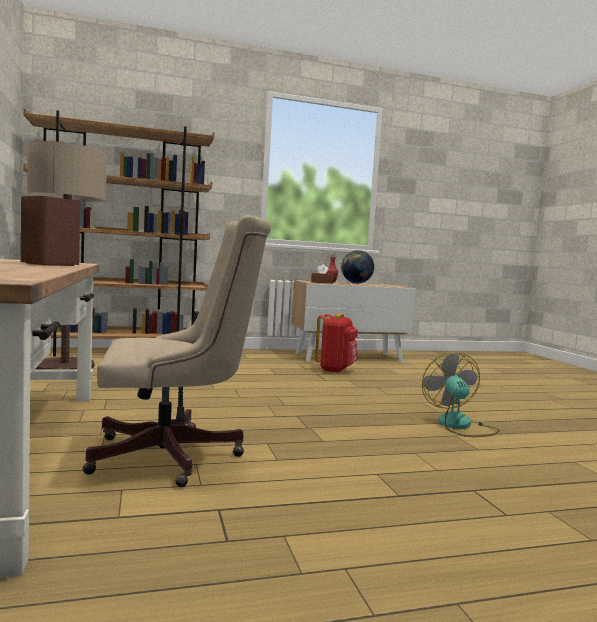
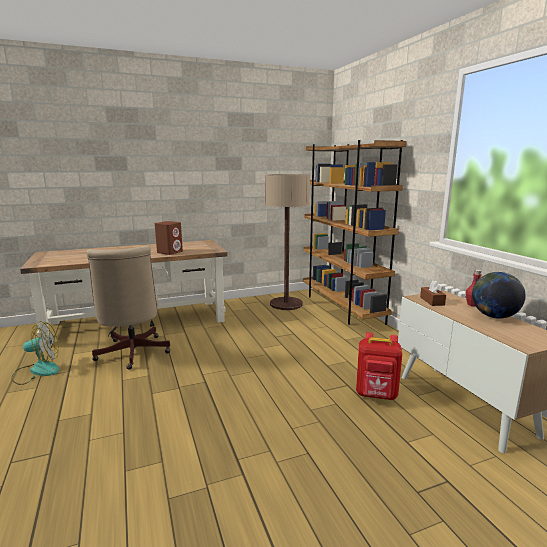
camera: 85 degrees right, 10 degrees up
(460, 426) = (190, 469): fan -> fan (37, 371)

